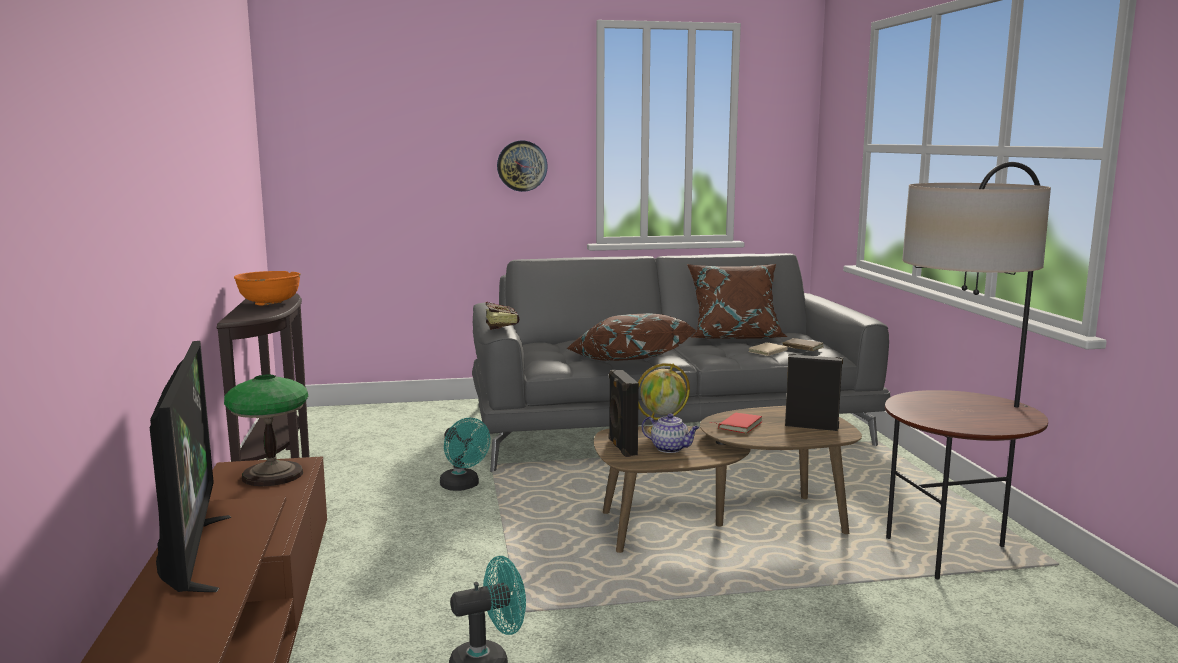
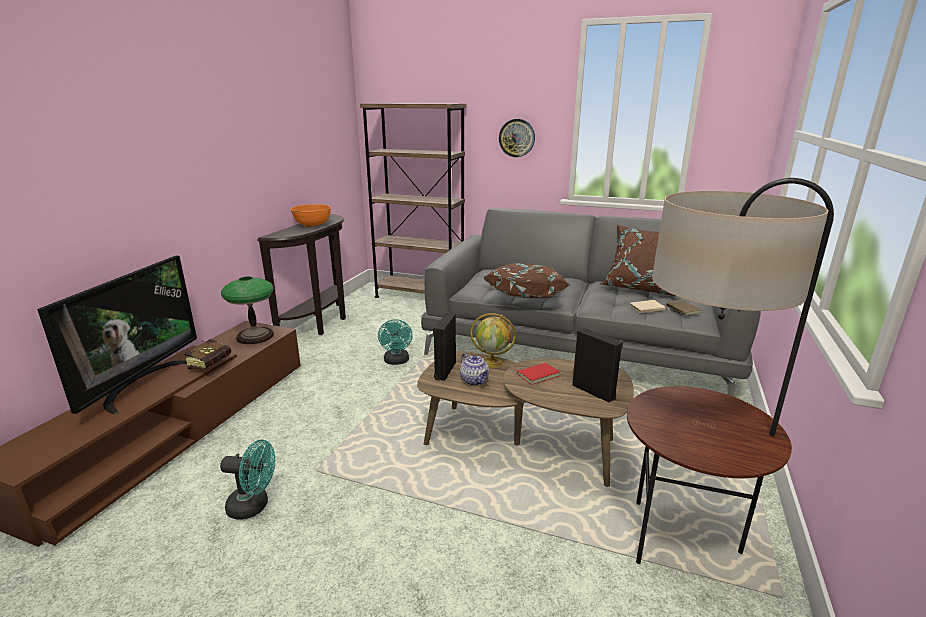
camera: 30 degrees right, 10 degrees up
(389, 412) = (420, 296): none -> brown bookcase
(501, 328) = (443, 259): book -> book (214, 364)

